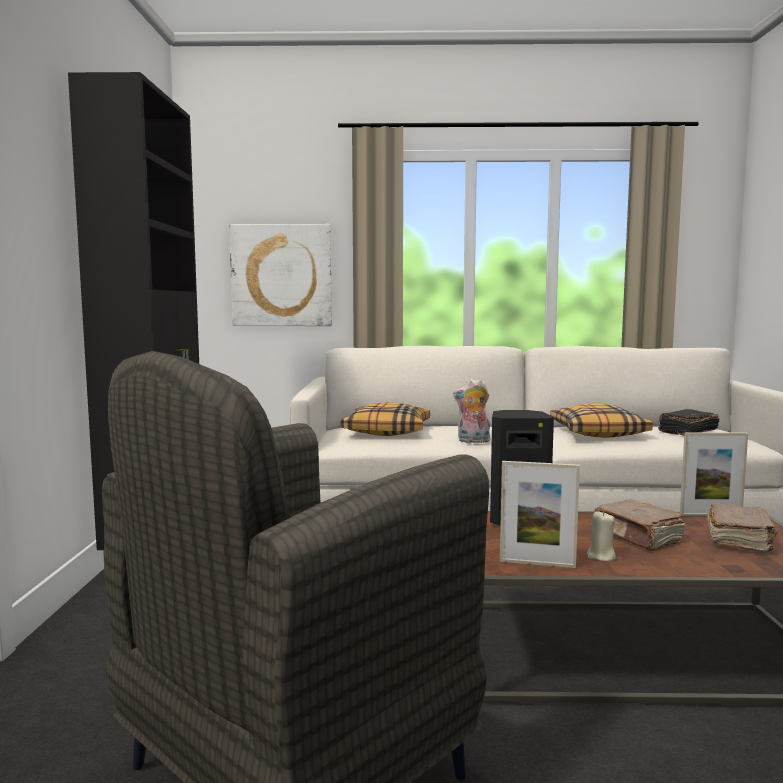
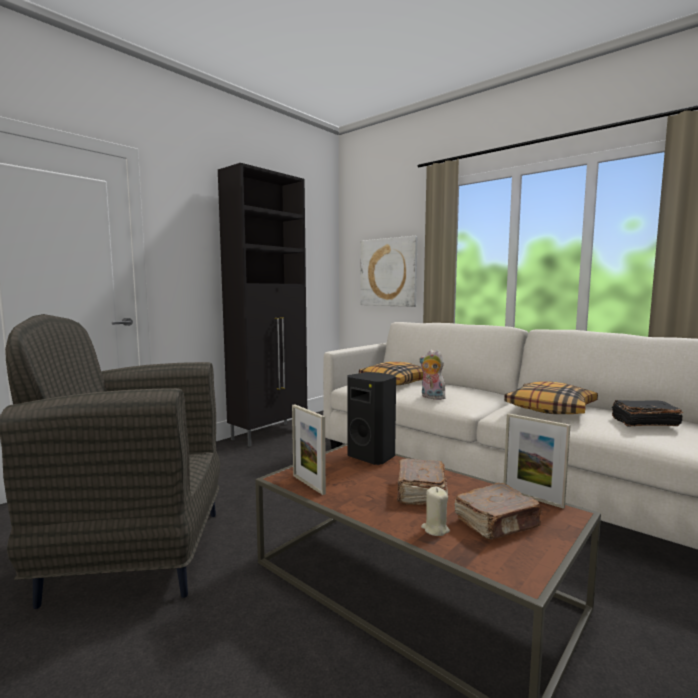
camera: 40 degrees right, 0 degrees up
(601, 556) = (357, 494): beige candle -> beige candle (435, 529)

